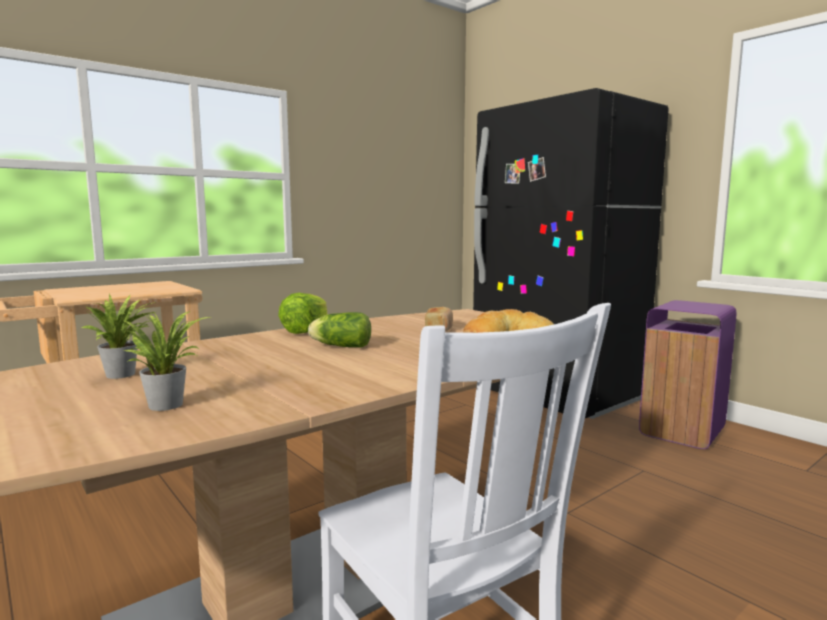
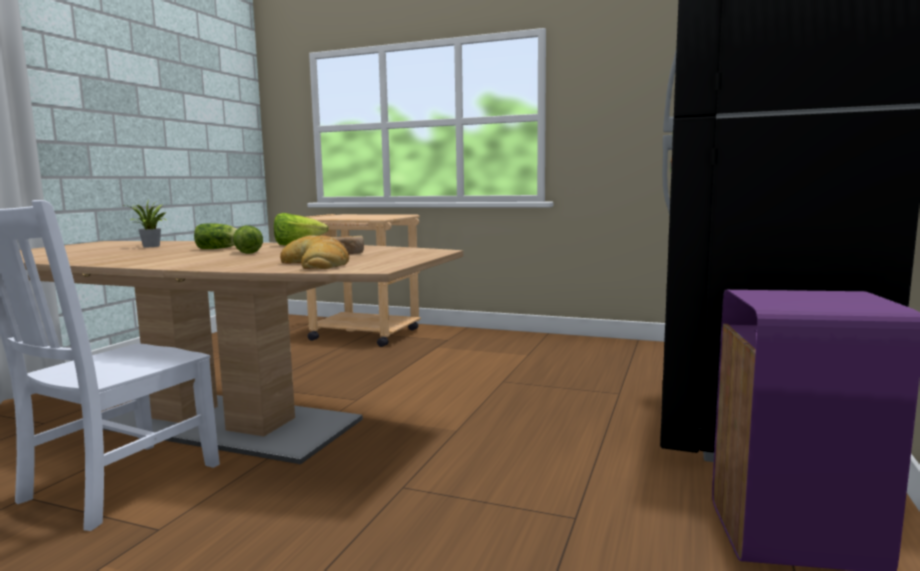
camera: 60 degrees right, 0 degrees up
(166, 404) = (93, 254): potted plant -> none
(268, 352) = (220, 248): none -> lettuce

